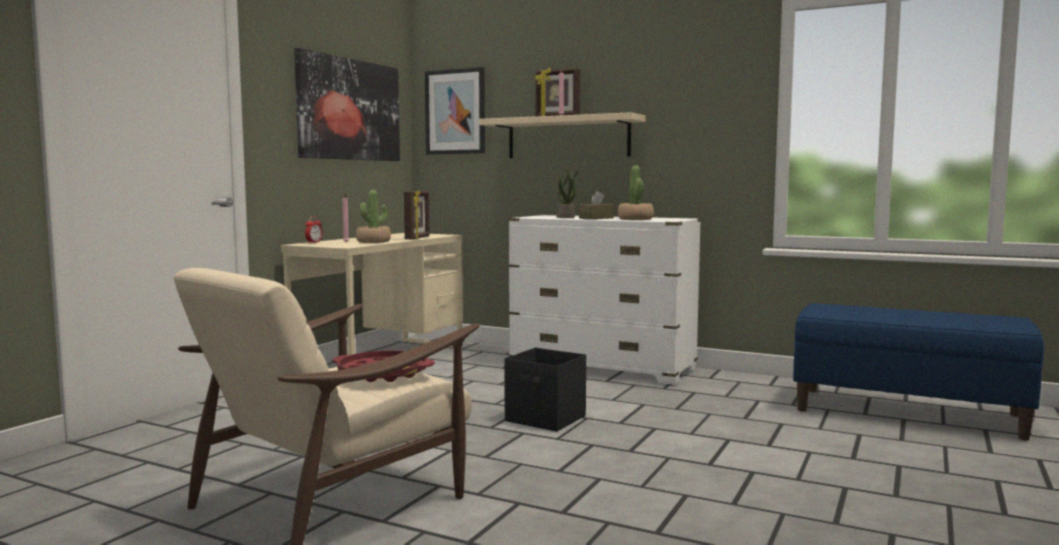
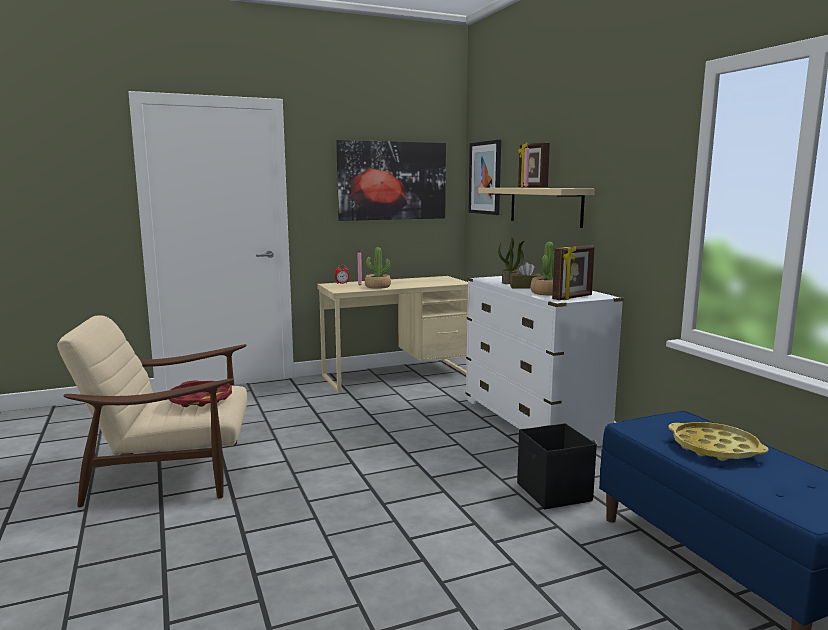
camera: 40 degrees right, 5 degrees up
(418, 238) = (422, 285): picture frame -> picture frame (573, 298)
(546, 419) = (389, 456): black storage box -> black storage box (554, 493)
(889, 314) = (715, 448): none -> yellow tray

